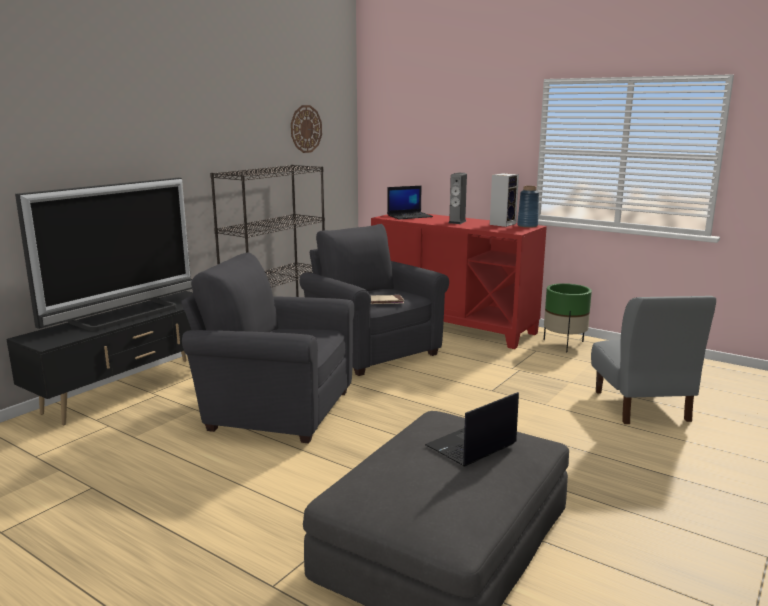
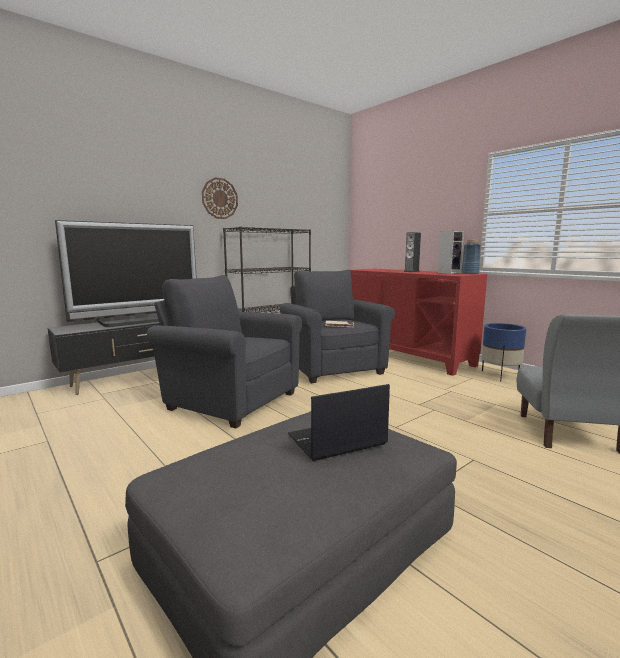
camera: 15 degrees right, 5 degrees down
(306, 129) = (305, 206): wall clock -> wall clock (219, 198)
(410, 216) = (377, 269): laptop -> none
(564, 344) = (500, 375): green planter -> blue planter

